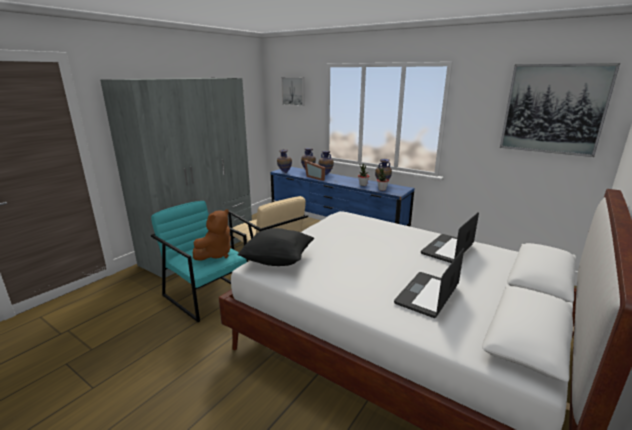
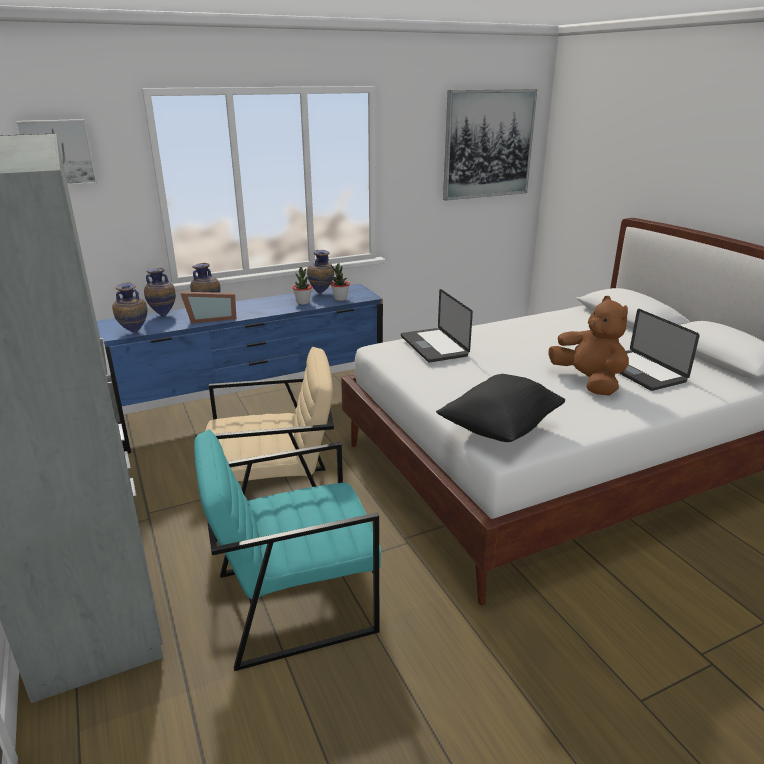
camera: 60 degrees left, 5 degrees up
(215, 254) = (322, 506): brown plush toy -> brown plush toy (588, 382)
(447, 249) = (547, 330): laptop -> laptop (433, 346)

